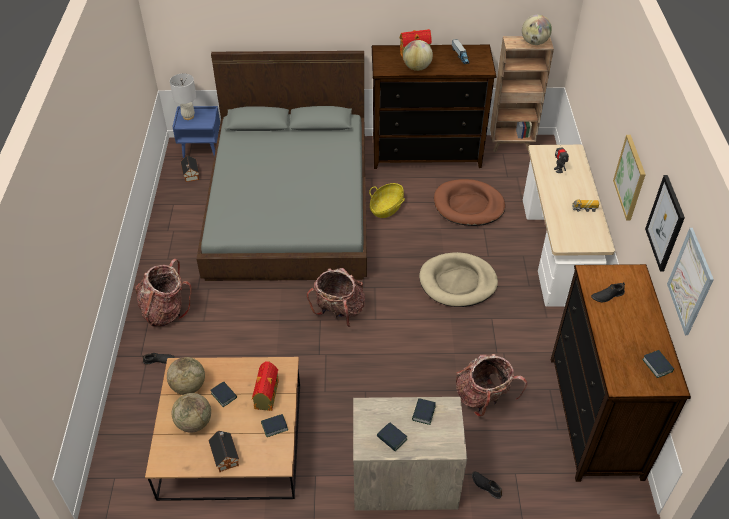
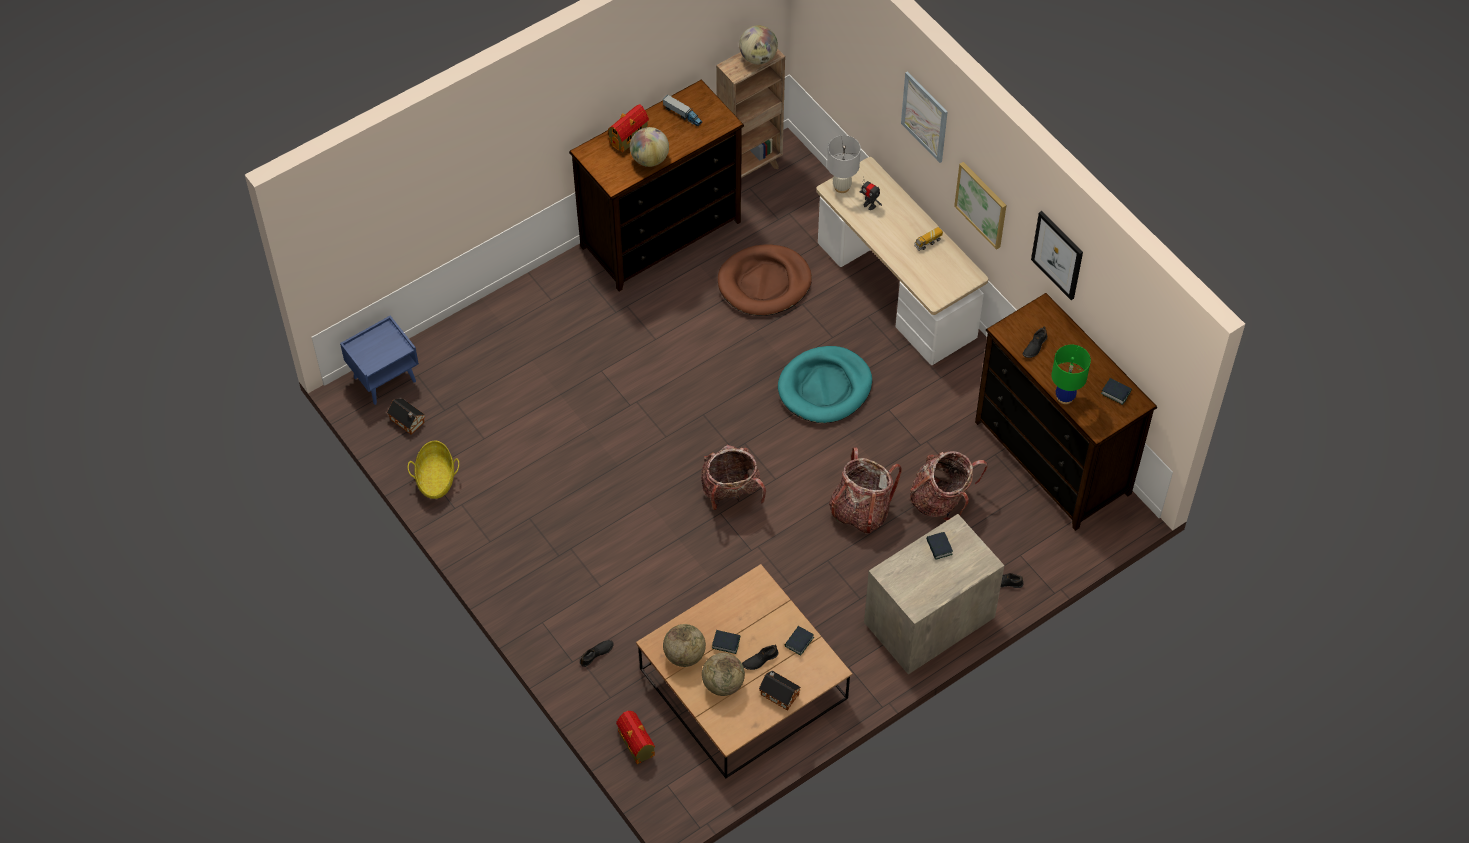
camera: 35 degrees left, 10 degrees up
(165, 311) = (549, 600): backpack -> backpack (860, 511)
(188, 116) = (367, 350): white table lamp -> white table lamp (842, 187)
(235, 422) = (760, 660): none -> black shoe
(266, 395) = (765, 619): toy house -> toy house (636, 745)
(290, 203) = (562, 393): grey bed -> none
(386, 208) = (677, 338): basket -> basket (436, 479)
(392, 438) = (930, 586): book -> none
(457, 282) = (825, 387): beige dog bed -> turquoise dog bed
(606, 345) = (1065, 397): none -> green table lamp
(690, 281) = (1114, 308): picture -> picture (924, 116)

